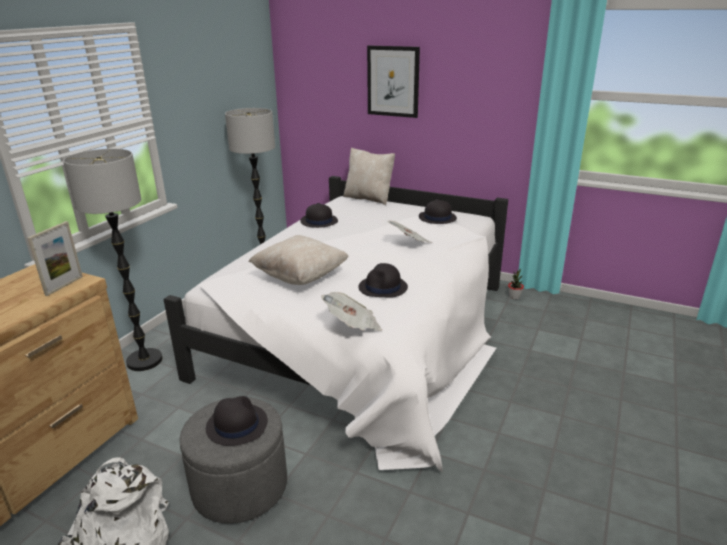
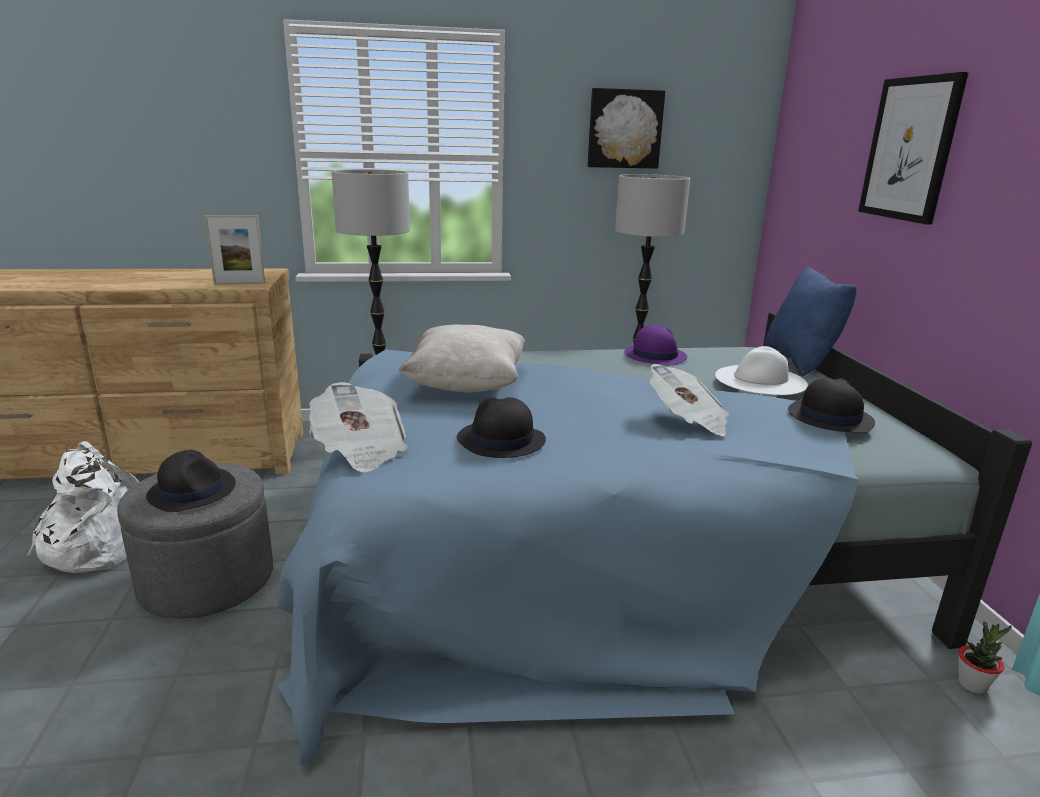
camera: 55 degrees right, 5 degrees down
(211, 82) = (624, 129): none -> picture
(318, 221) = (654, 355): black hat -> purple hat
(365, 335) = (598, 551): white bed -> blue bed
(369, 198) = (800, 362): beige pillow -> blue pillow
(385, 213) = (760, 380): none -> white hat

